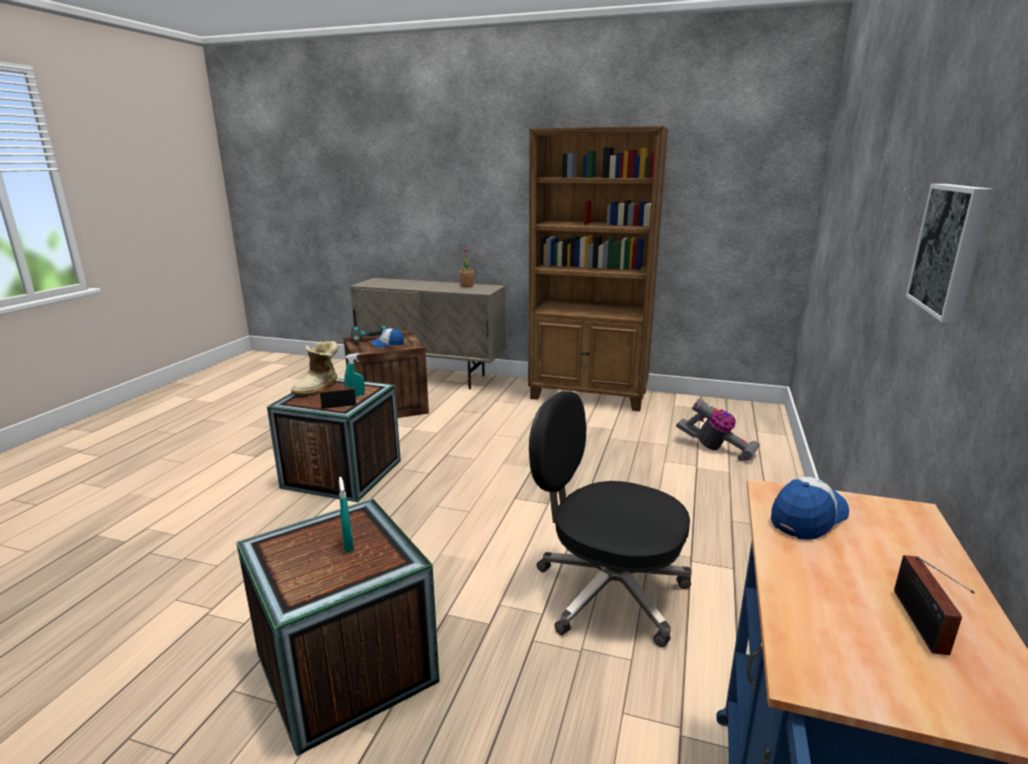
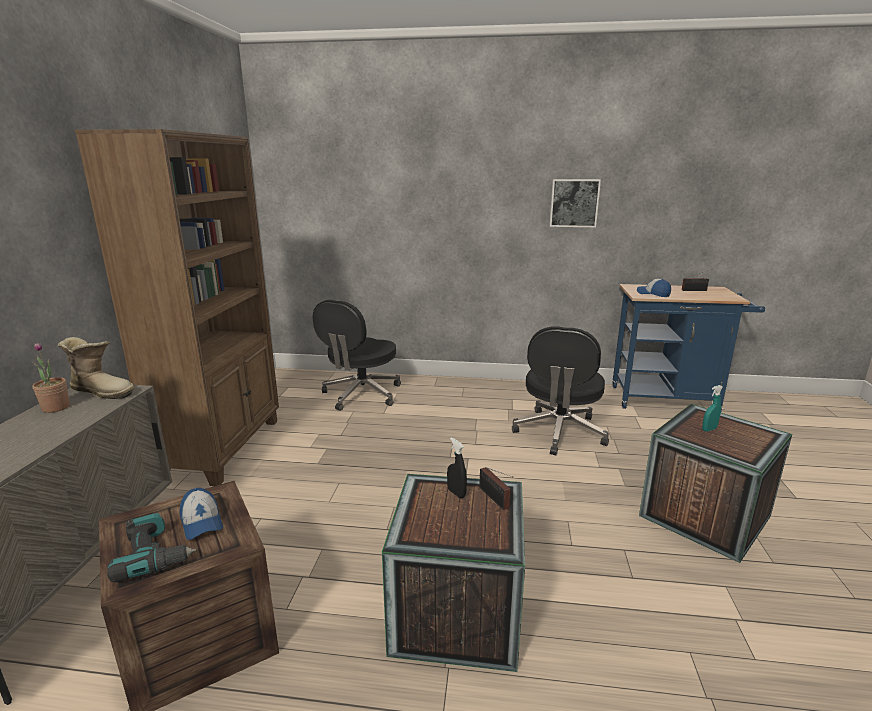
camera: 100 degrees left, 0 degrees up
(319, 388) = (437, 535): boot -> boot (103, 391)
(355, 396) = (456, 493): turquoise spray bottle -> black spray bottle
(716, 449) = (361, 394): vacuum cleaner -> black office chair

